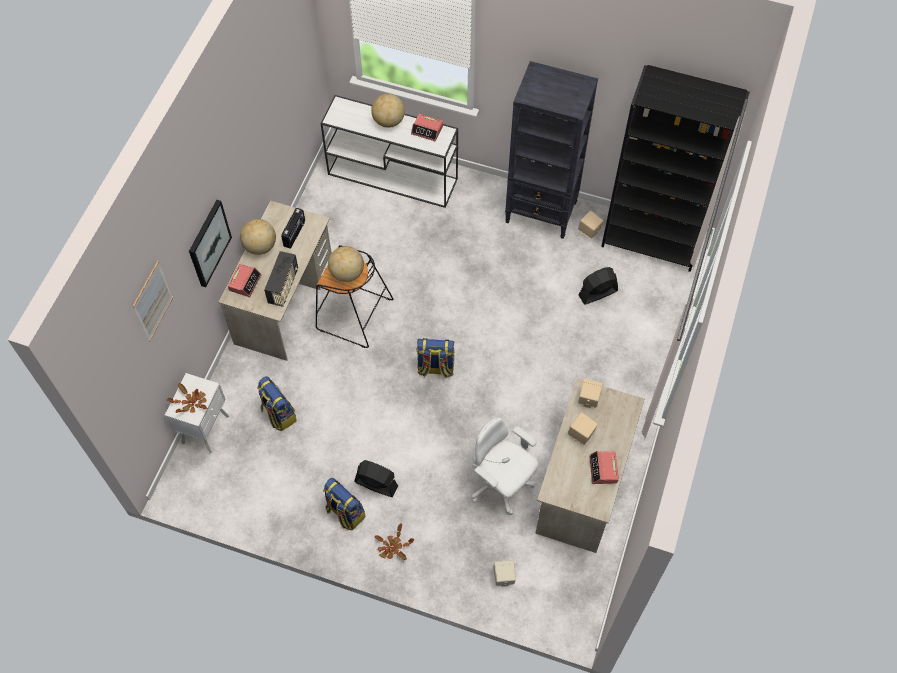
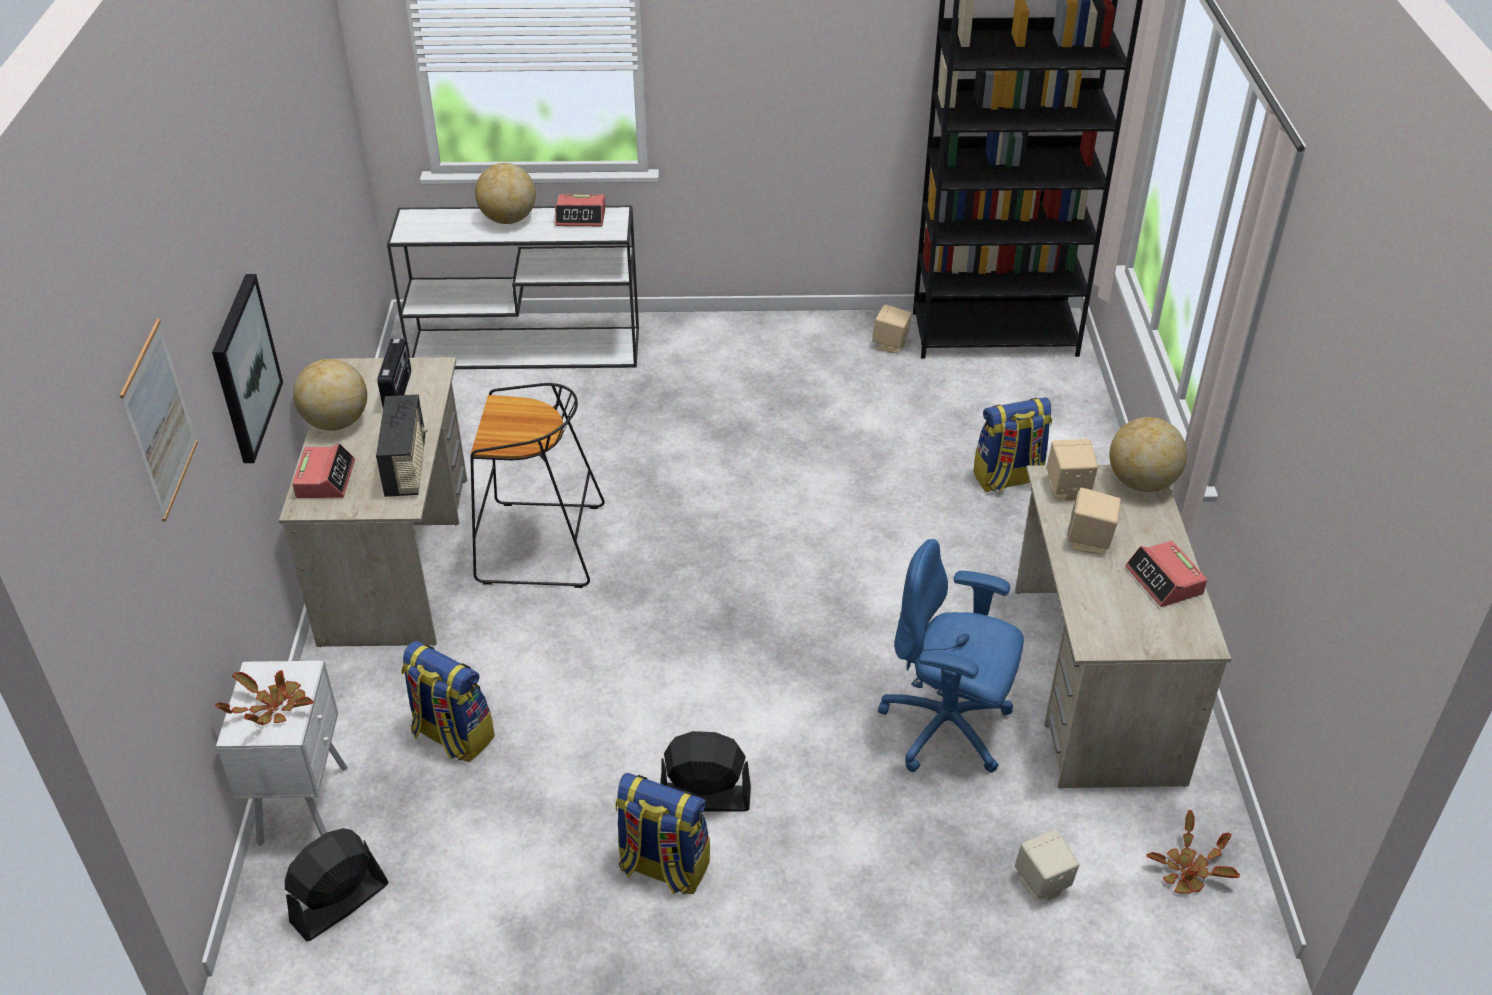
camera: 20 degrees left, 20 degrees down
(347, 273) = (523, 426): globe -> globe (1141, 483)
(392, 547) = (792, 900): potted plant -> potted plant (1188, 870)
(435, 368) = (729, 583): backpack -> backpack (1008, 479)
(501, 485) = (948, 728): white office chair -> blue office chair
(541, 213) = (801, 339): black bookcase -> none
(597, 293) = (951, 415): black fan -> black fan (339, 903)

